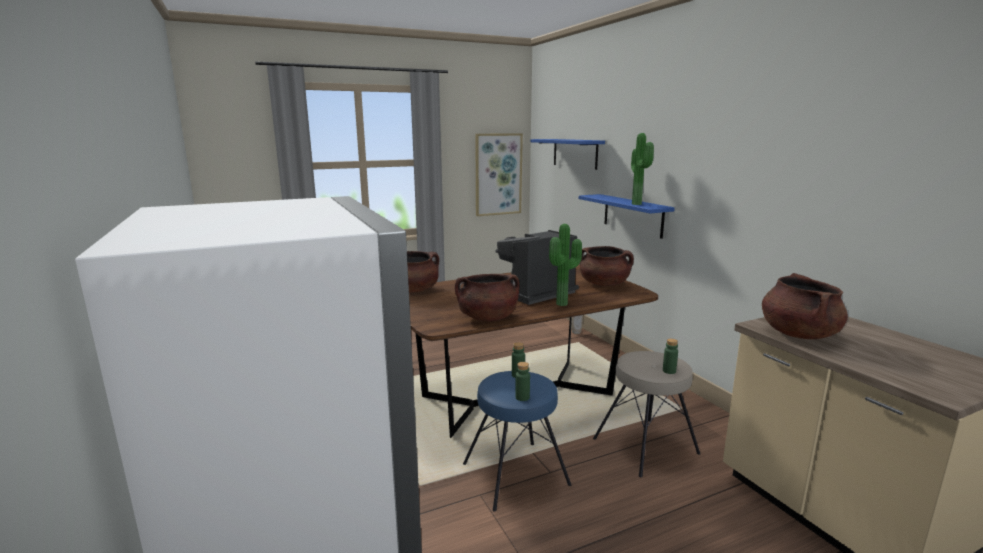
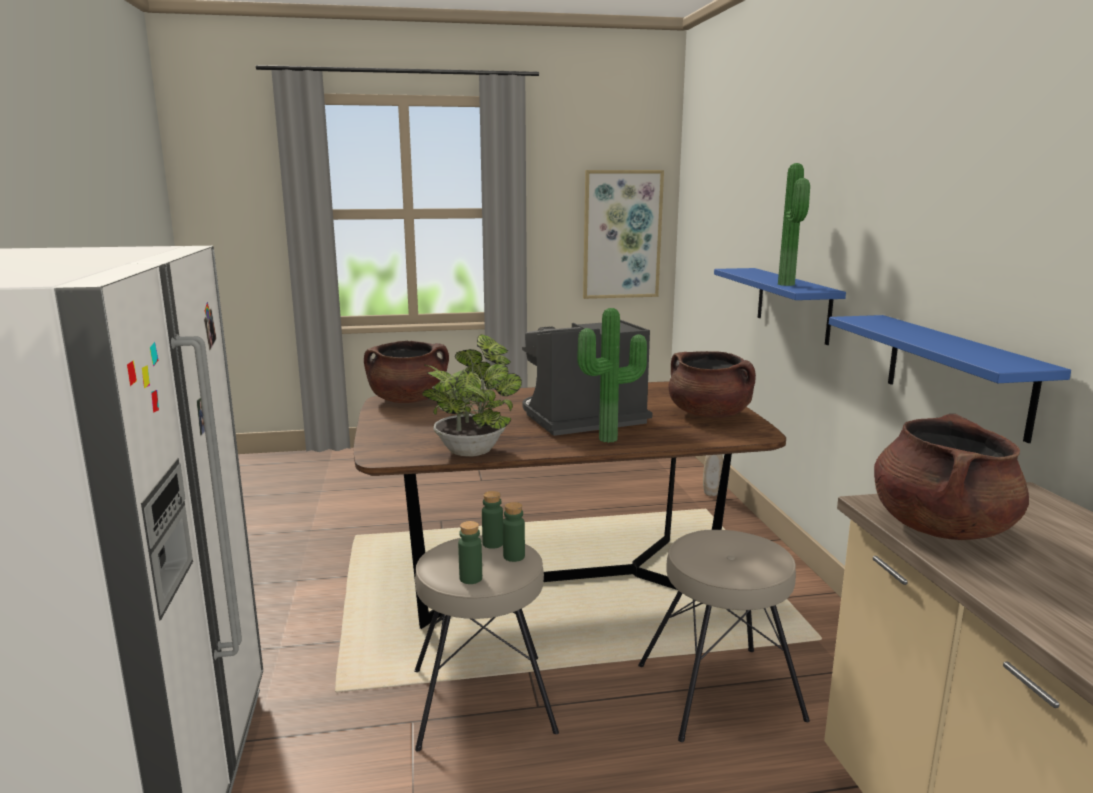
camera: 15 degrees right, 0 degrees up
(487, 318) = (472, 449): brown cooking pot -> potted plant
(516, 475) = (482, 701): blue stool -> beige stool
(575, 153) = (727, 201): blue shelf -> blue shelf (956, 373)
(669, 371) = (746, 568): green bottle -> green bottle (514, 556)

